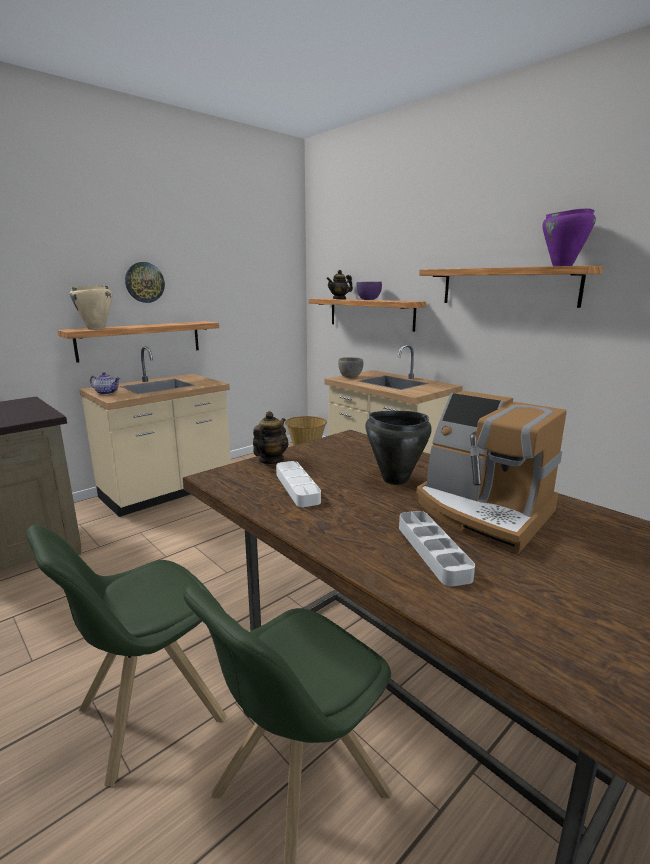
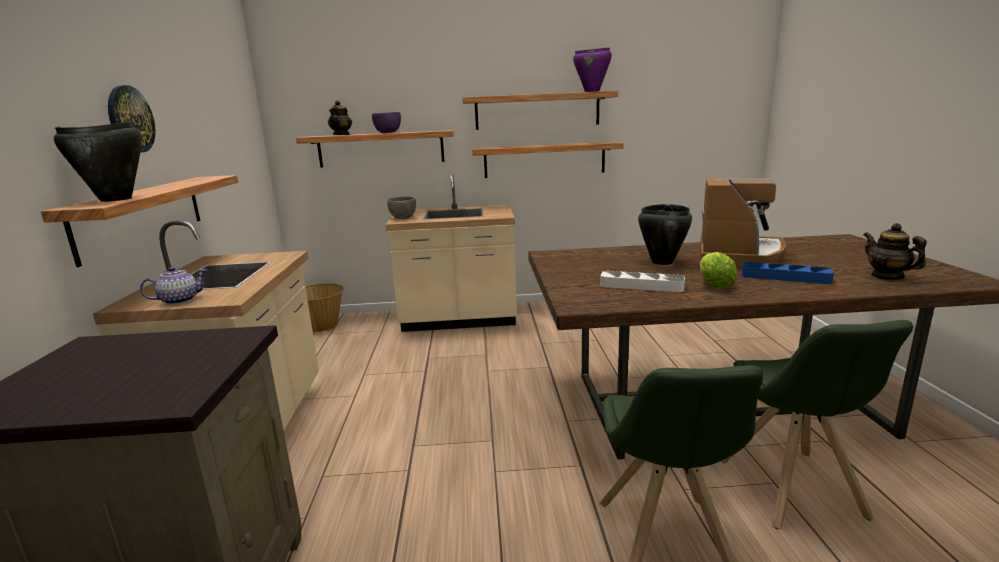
camera: 50 degrees left, 0 degrees up
(96, 329) = (116, 199): beige cooking pot -> black cooking pot
(270, 460) = (565, 283): teapot -> teapot (887, 276)
(344, 516) = (713, 284): none -> lettuce
(432, 551) = (785, 277): grey tray -> blue tray
(482, 511) = (738, 257): coffee machine -> coffee machine turned 60 degrees counterclockwise
(508, 343) = (544, 160): none -> shelf

